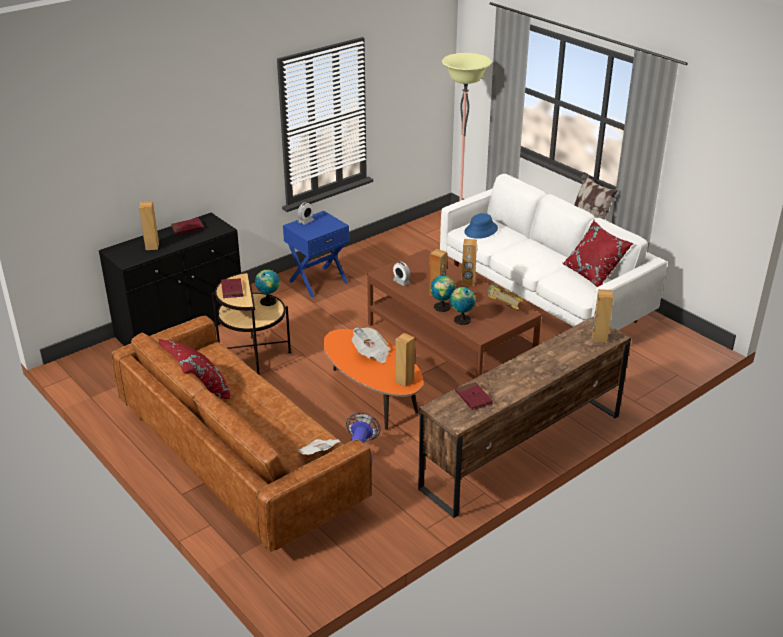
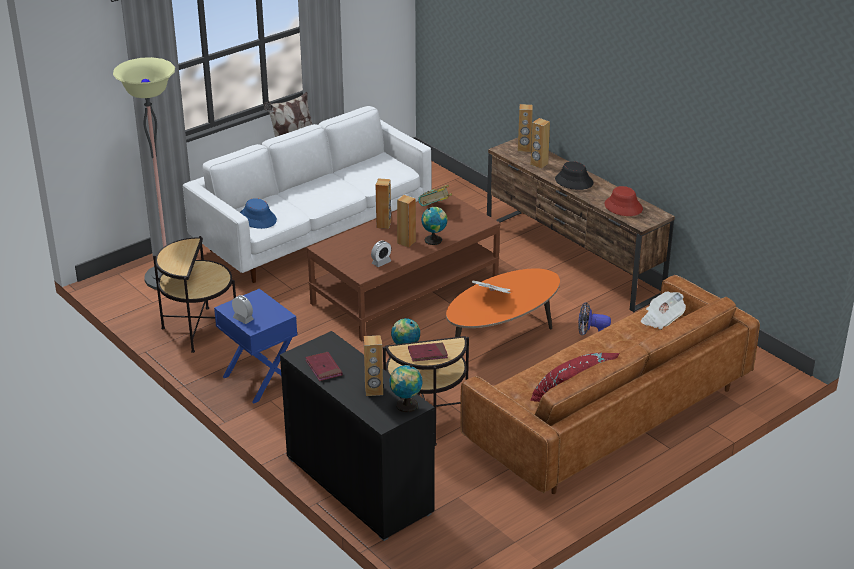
camera: 90 degrees left, 0 degrees up
(386, 254) = (200, 329): none -> side table
(404, 380) = (538, 278): brown speaker -> brown speaker (539, 164)
(461, 319) = (456, 230): globe -> globe (405, 406)
(473, 398) = (623, 207): red book -> red hat
(528, 367) = (573, 181): none -> black hat
(593, 274) = (362, 164): red pillow -> none

